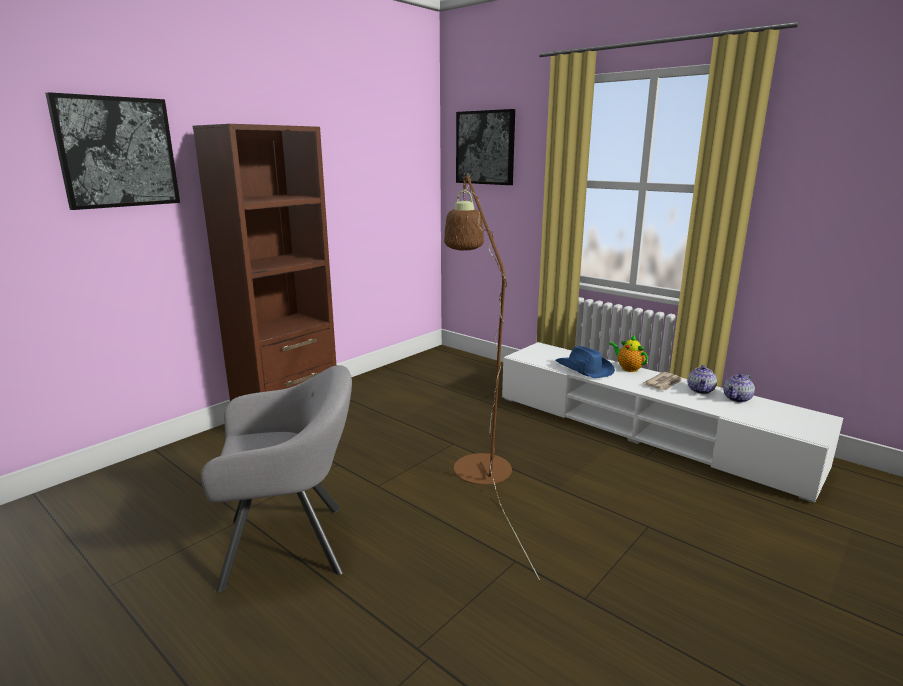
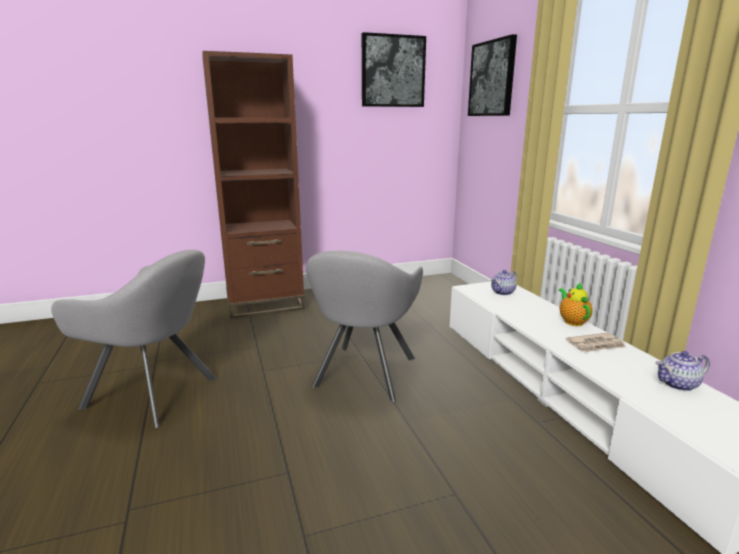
camera: 30 degrees right, 0 degrees up
(117, 152) = (145, 78): picture -> picture (393, 71)
(478, 460) = (364, 374): brown floor lamp -> grey armchair
(584, 369) = (519, 312): blue hat -> none
(701, 390) = (636, 363): teapot -> teapot (503, 292)

